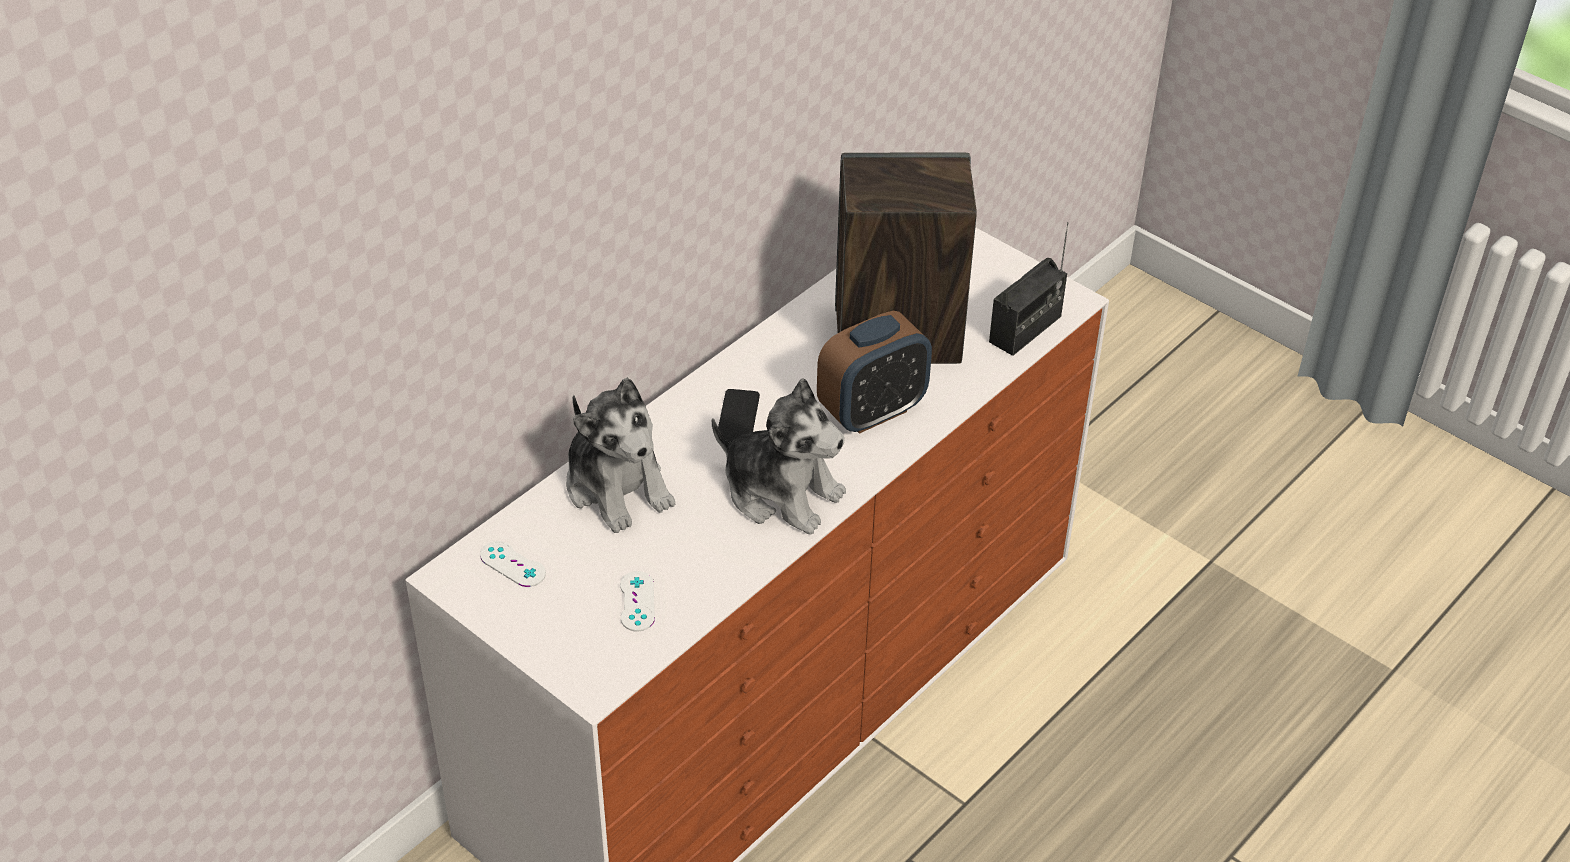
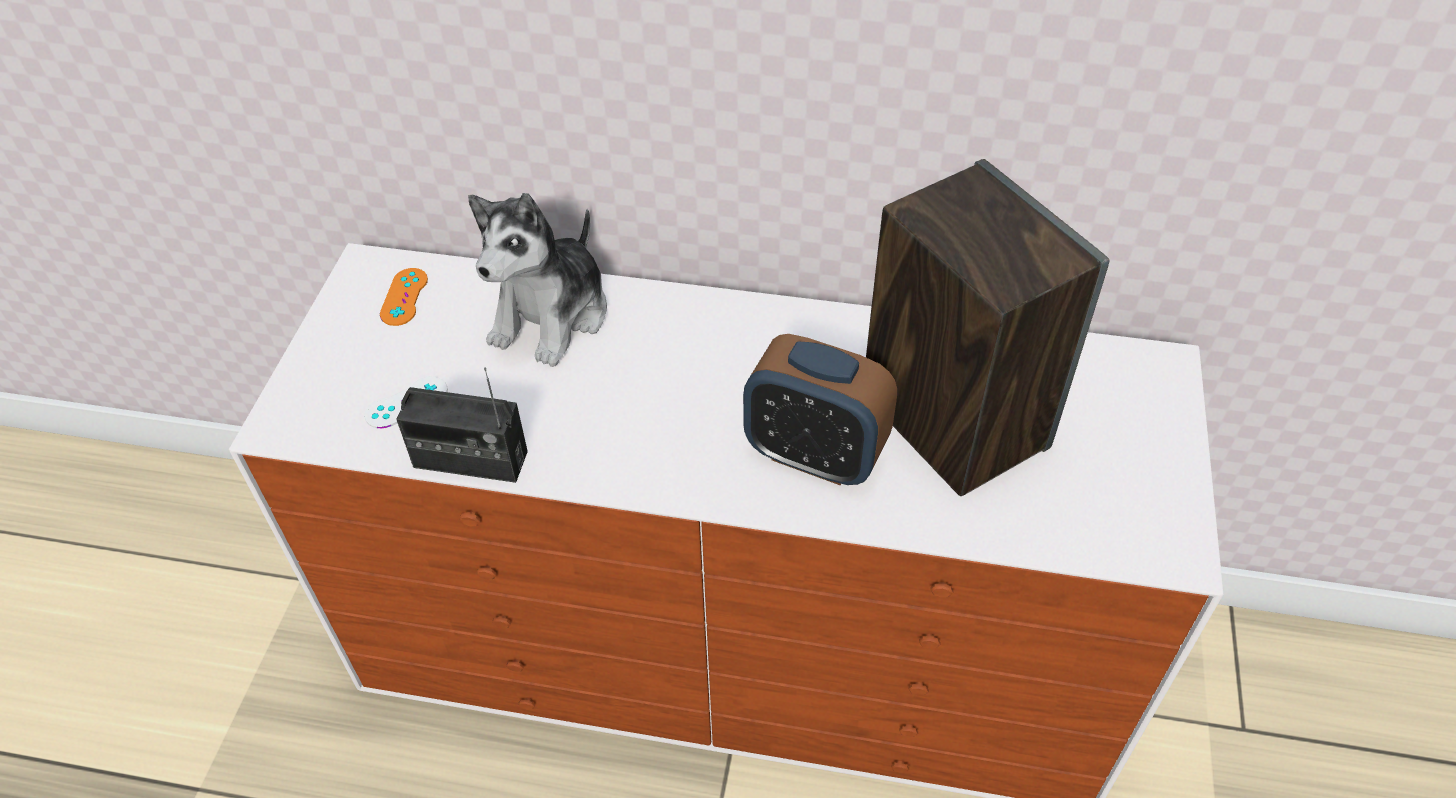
camera: 60 degrees right, 5 degrees up
(513, 564) = (404, 297): white game controller -> orange game controller
(738, 418) = (714, 354): phone -> none
(781, 493) = (632, 439): plush toy -> none
(1025, 329) = (1079, 532): radio -> radio (470, 460)

